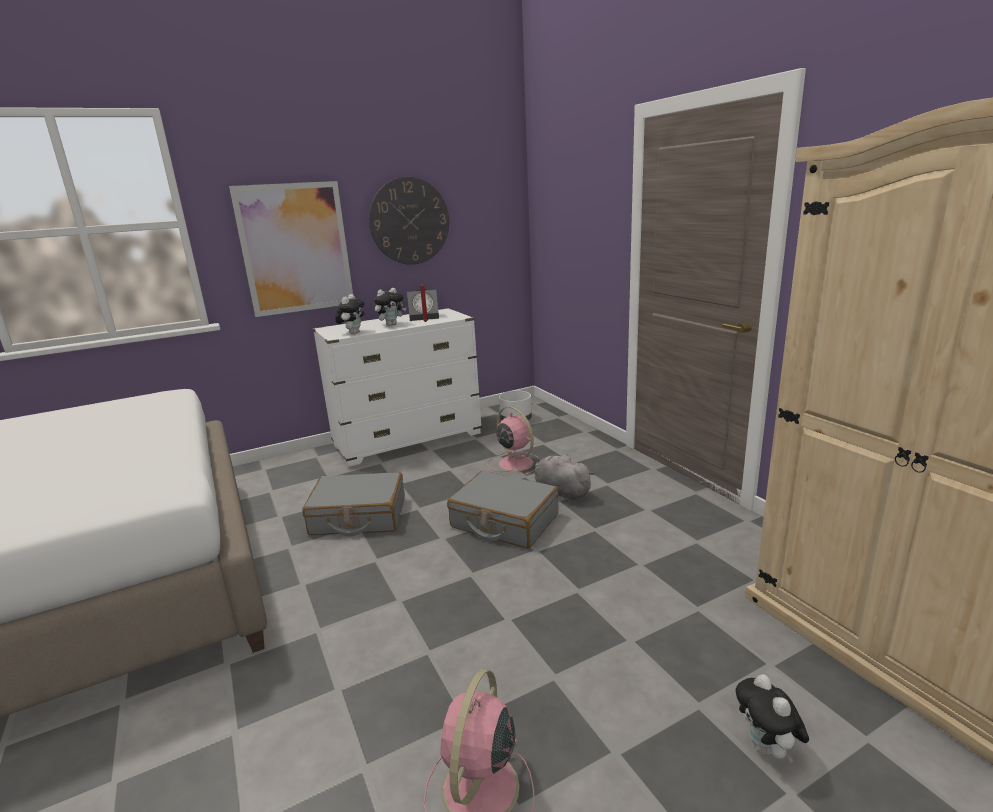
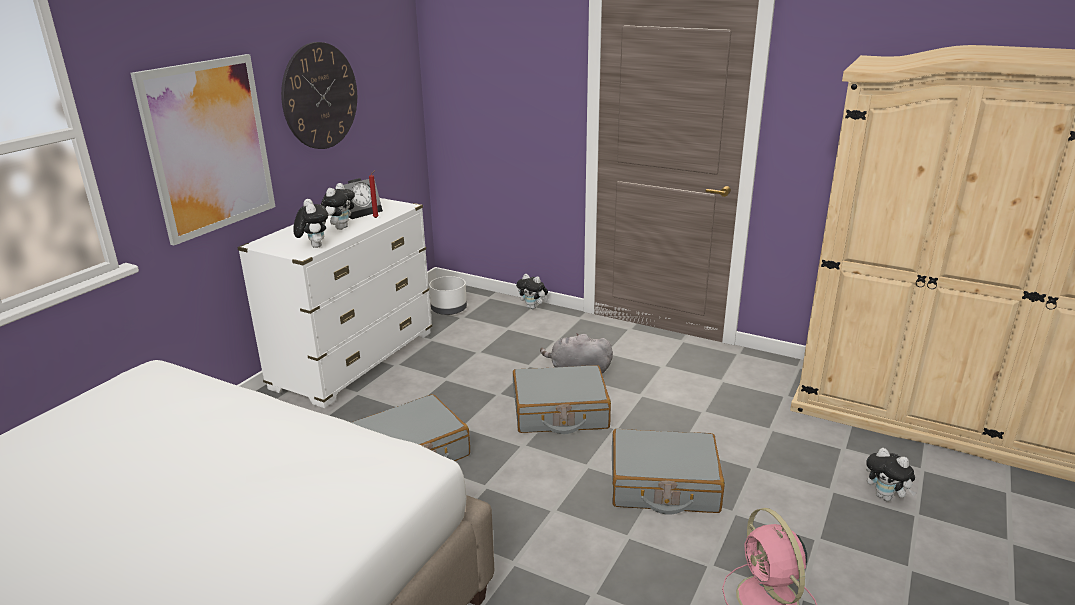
camera: 35 degrees left, 5 degrees up
(514, 463) = (502, 355): pink fan -> none
(517, 619) = (663, 485): none -> grey suitcase
(585, 432) = (533, 307): none -> plush toy

